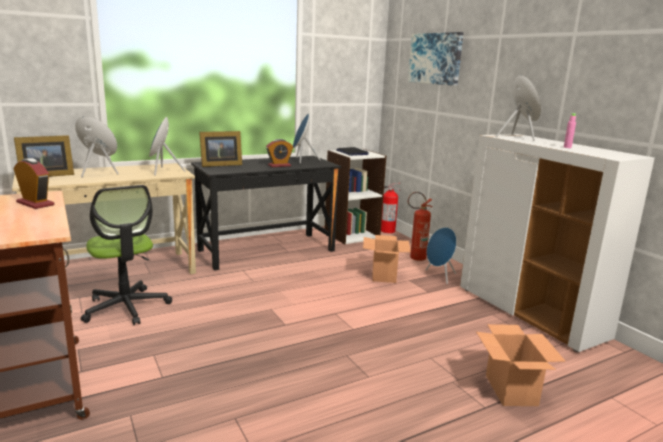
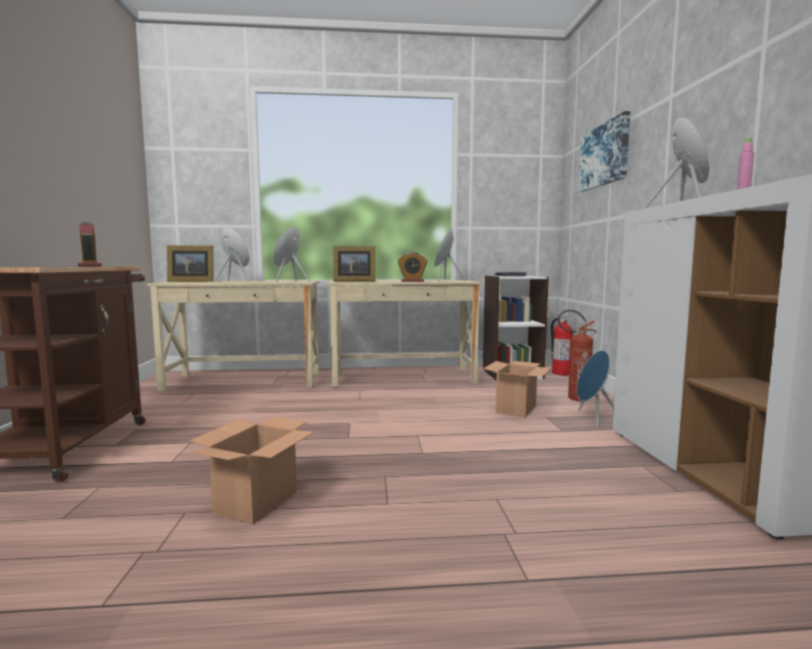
camera: 25 degrees right, 10 degrees down
(126, 307) = (219, 405): office chair -> none
(266, 250) = (403, 378): black desk -> beige desk
(510, 389) = (596, 565): cardboard box -> cardboard box (256, 502)

